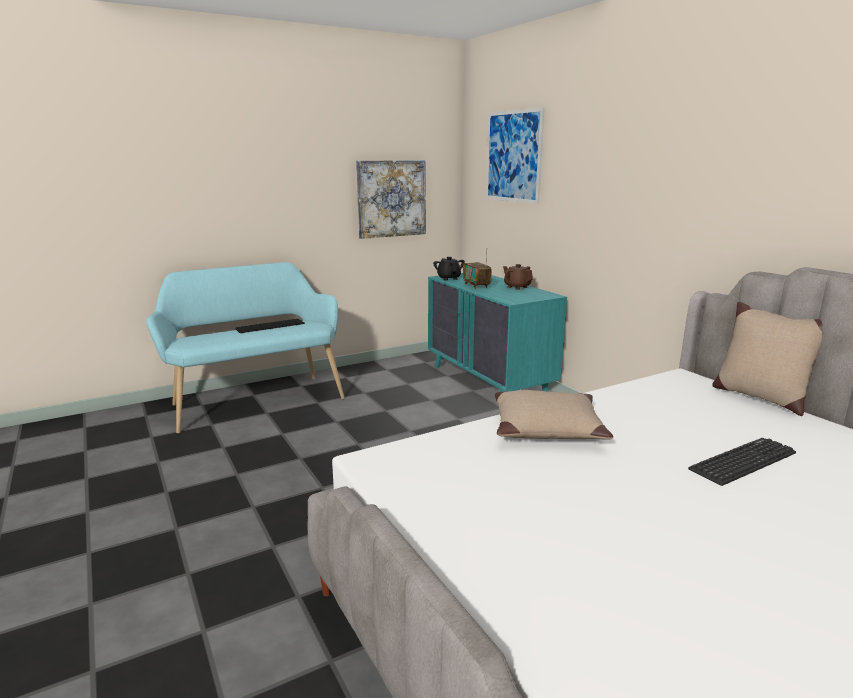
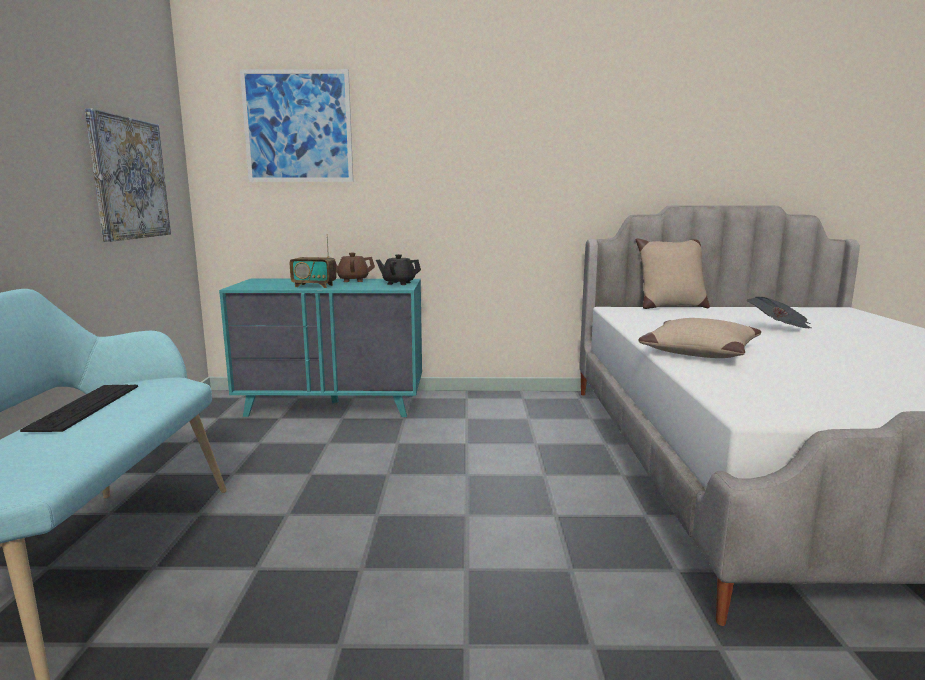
camera: 60 degrees left, 5 degrees down
(449, 278) = (253, 287): black teapot -> black teapot (398, 283)
(743, 461) = (779, 329): keyboard -> newspaper

